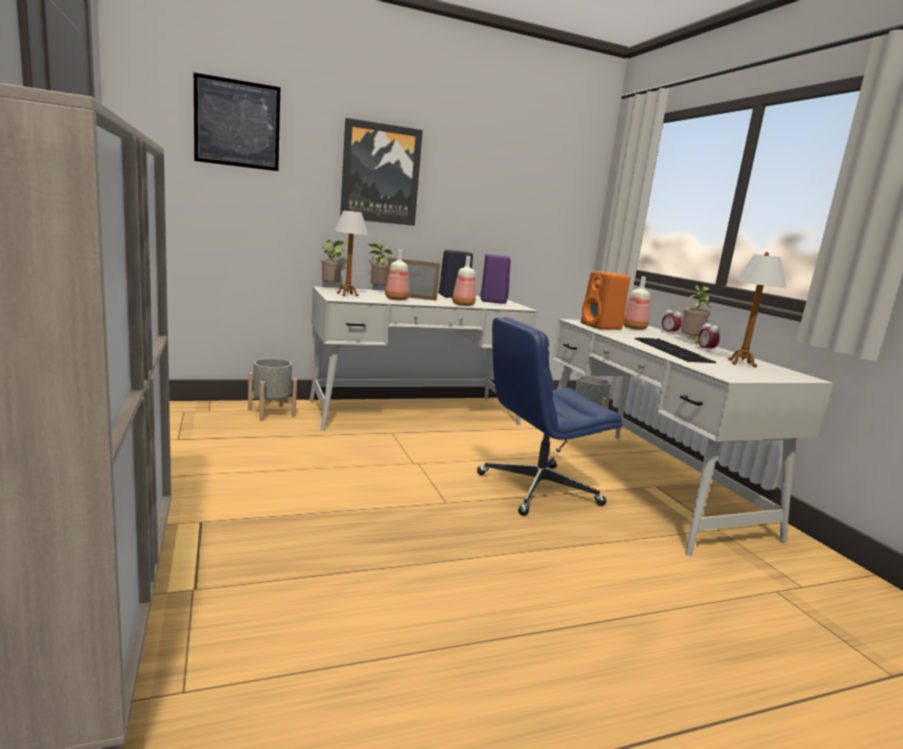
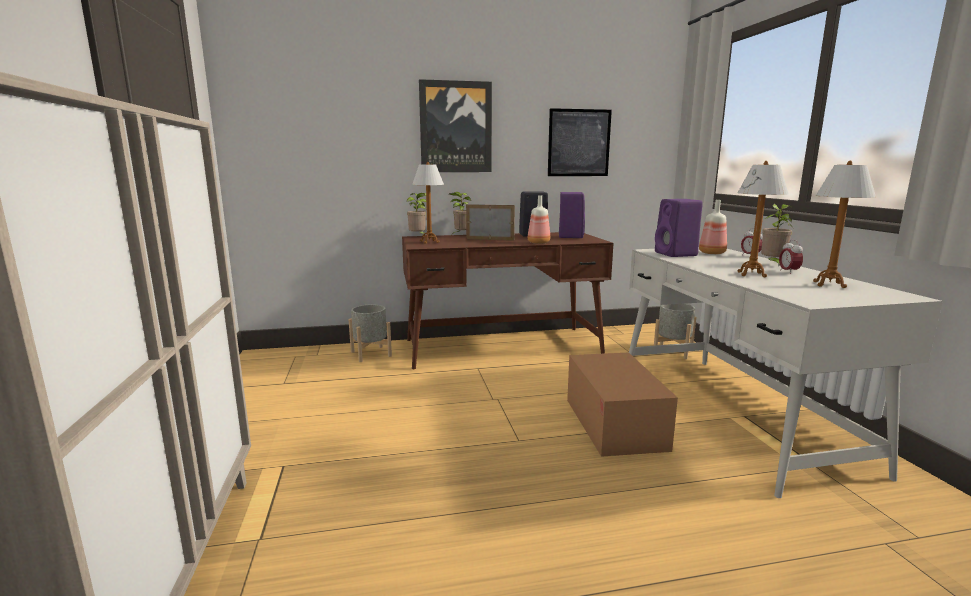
camera: 10 degrees right, 0 degrees up
(237, 124) = (323, 97): picture -> picture (579, 143)
(396, 299) = (474, 242): bottle -> none
(415, 412) = (502, 347): white desk -> brown desk
(537, 489) = (614, 423): blue office chair -> cardboard box
(602, 327) = (676, 254): orange speaker -> purple speaker
(674, 350) = (751, 274): keyboard -> table lamp

